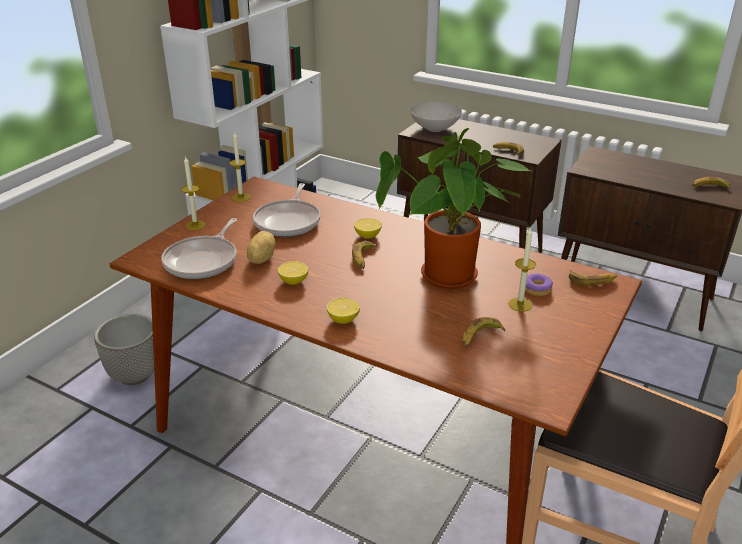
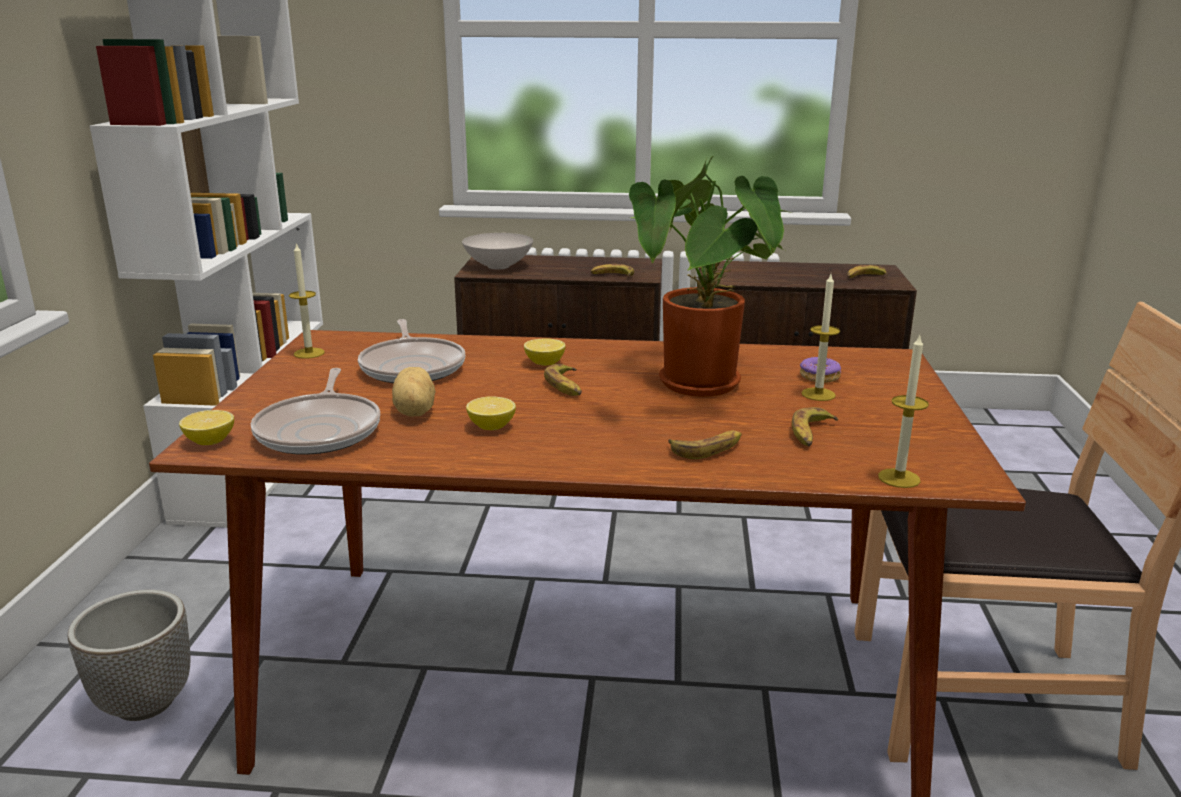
camera: 25 degrees left, 10 degrees down
(195, 225) = (264, 393): candle -> candle (899, 478)
(343, 319) = (611, 453): lemon -> lemon (210, 441)
(592, 281) = (870, 358): banana -> banana (707, 449)

